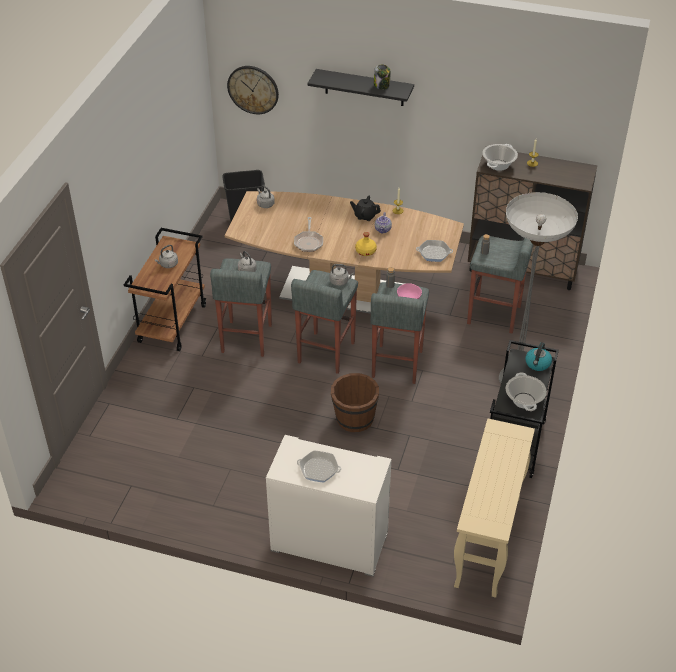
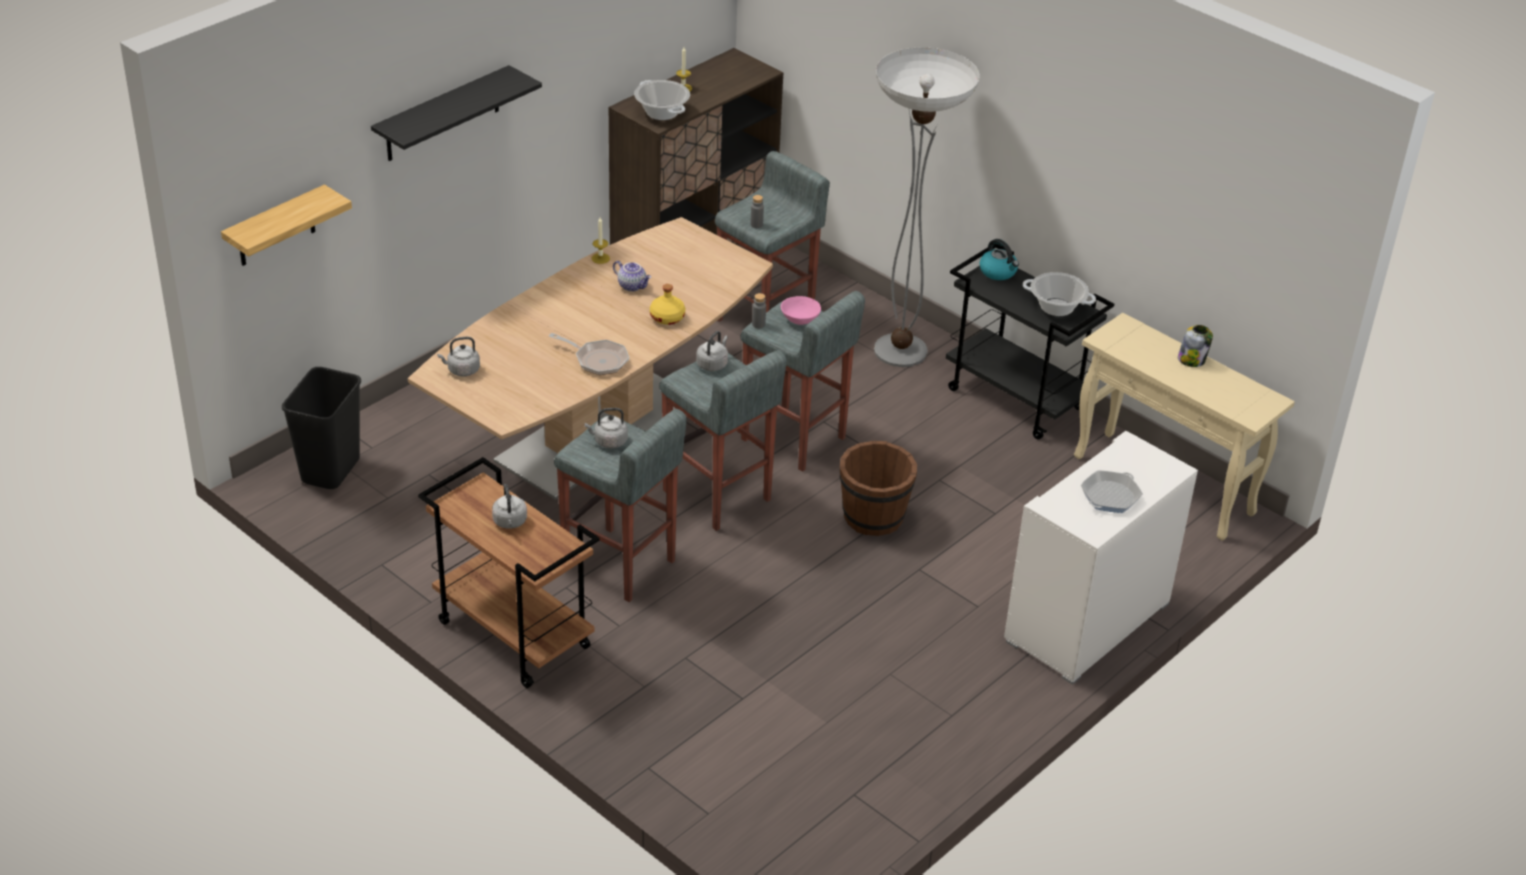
camera: 65 degrees left, 5 degrees down
(253, 89) = (276, 227): wall clock -> shelf
(365, 216) = (585, 290): black teapot -> none
(382, 85) = (484, 89): jar -> jar (1192, 359)
(434, 253) = (724, 263): frying pan -> none

